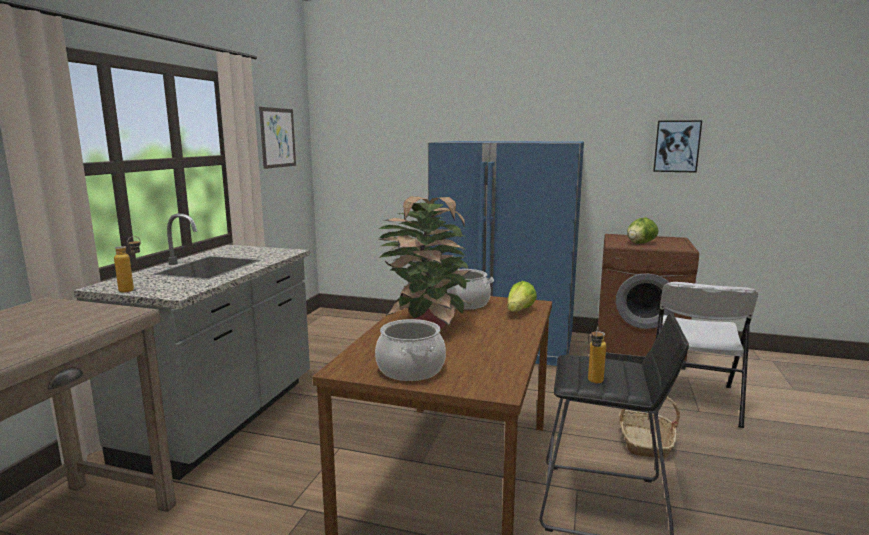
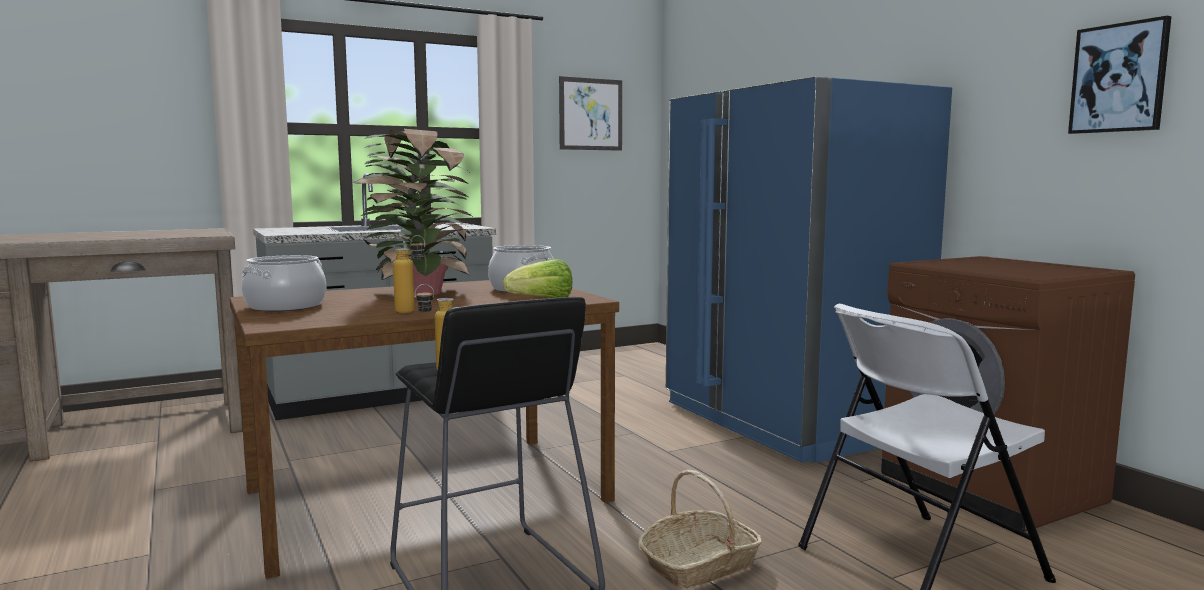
camera: 45 degrees right, 5 degrees down
(132, 290) = (273, 230): bottle -> bottle (411, 312)
(640, 243) = (979, 266): lettuce -> none

